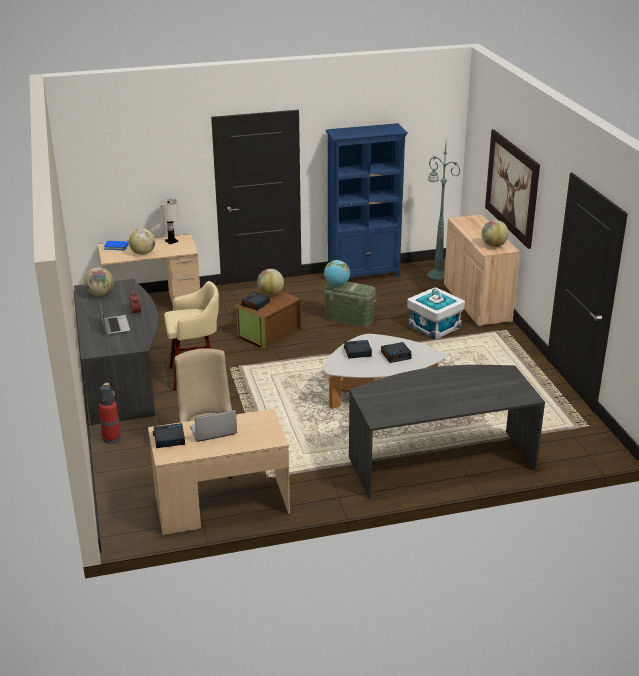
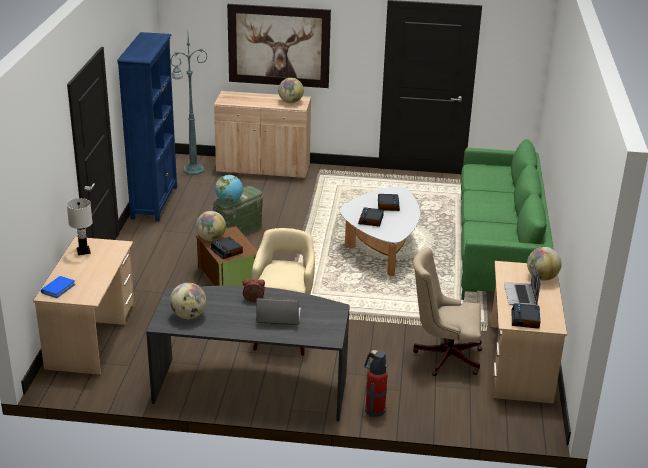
camera: 70 degrees left, 0 degrees up
(143, 253) = (97, 273): globe -> globe (542, 277)
(434, 327) = (288, 196): white storage box -> none
(439, 460) = (497, 248): grey desk -> green sofa

